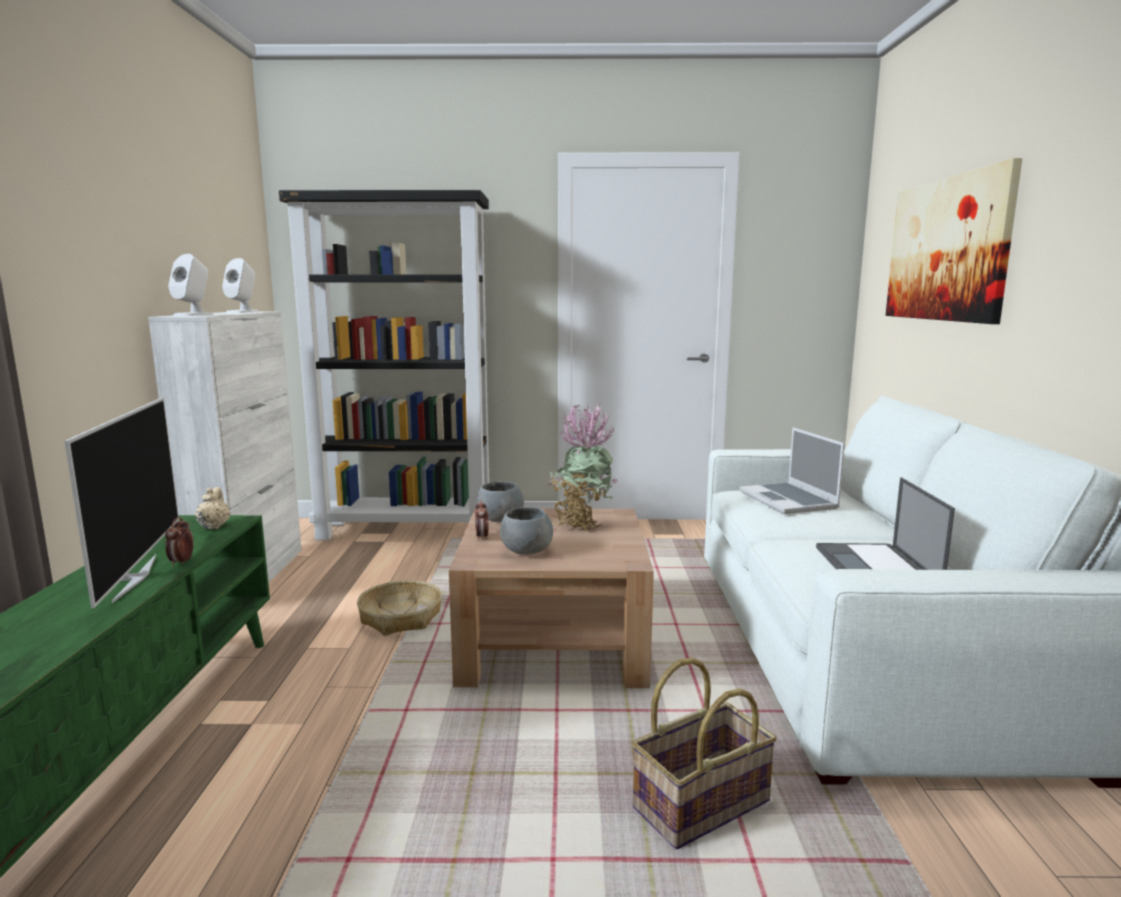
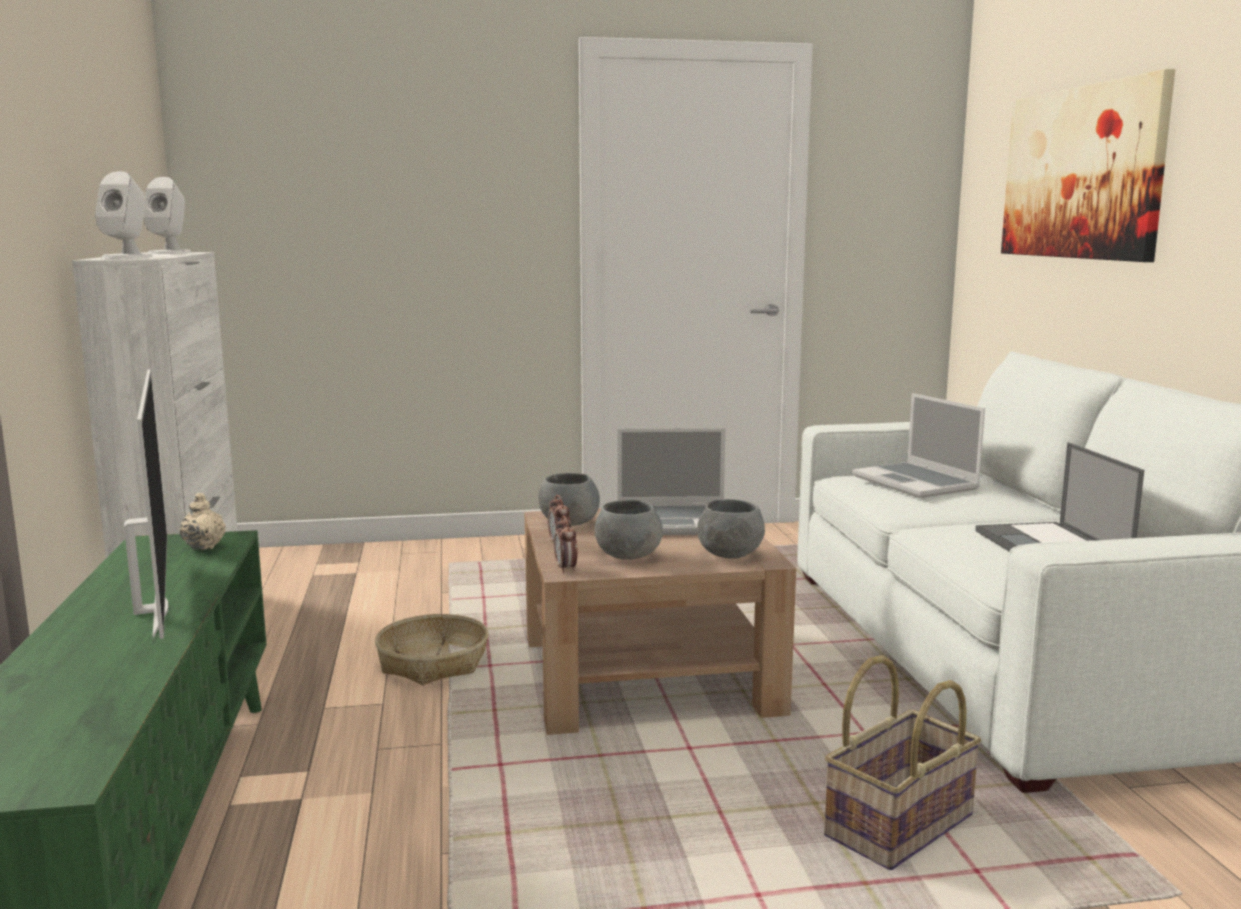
camera: 10 degrees left, 0 degrees up
(182, 562) = (201, 589): alarm clock -> alarm clock (566, 569)
(407, 530) = (381, 557): black bookcase -> none
(581, 524) = (675, 522): potted plant -> laptop
(606, 555) = (729, 555): none -> grey bowl

